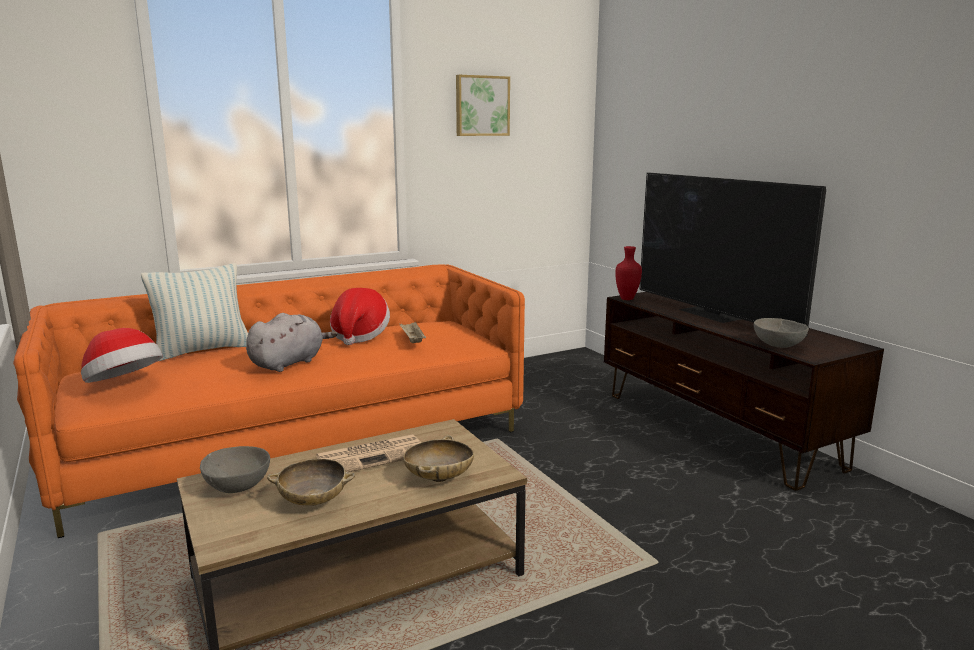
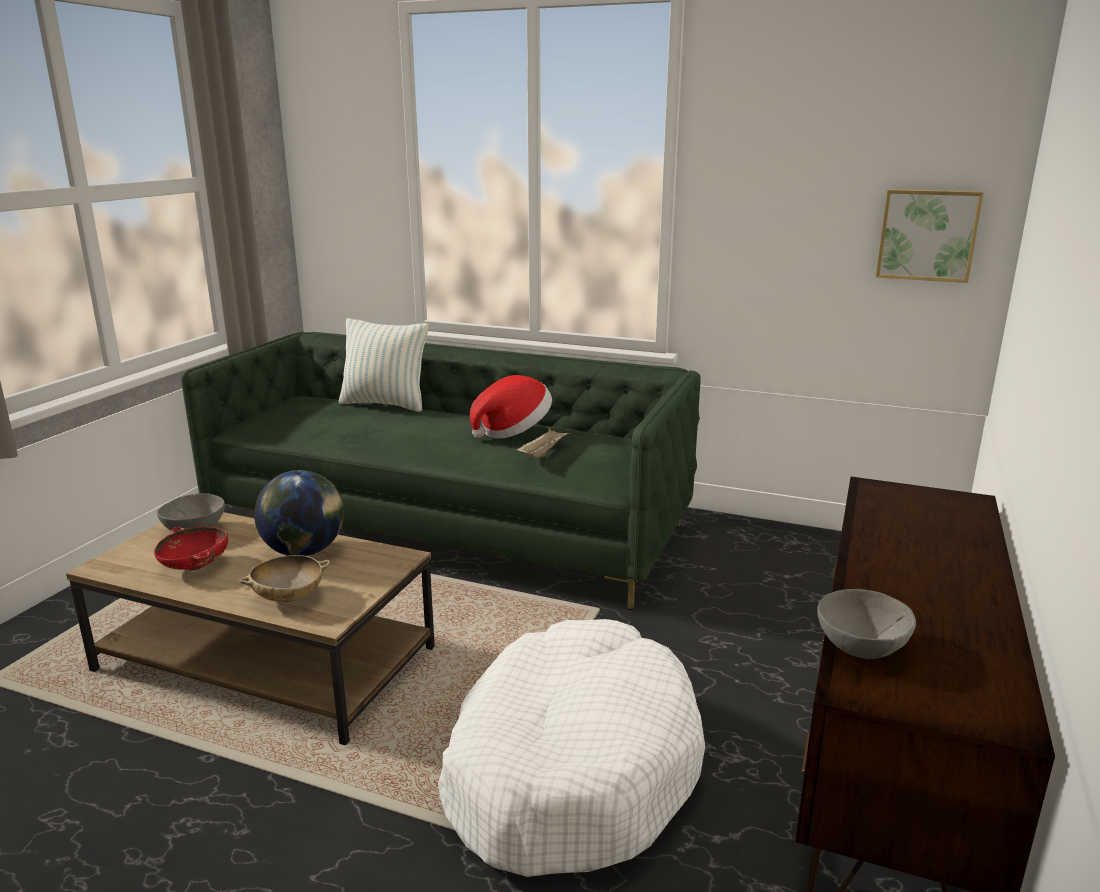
camera: 50 degrees right, 5 degrees up
(124, 384) = (284, 416): hat -> none
(289, 363) = (407, 438): grey plush toy -> none
(299, 442) = (448, 525): orange sofa -> green sofa
(313, 501) = (195, 566): beige bowl -> red bowl
(373, 455) = (304, 552): newspaper -> globe
(481, 106) = (800, 152): picture -> picture (927, 235)
(626, 299) = (867, 488): red vase -> none
(639, 507) = (570, 768): none -> white dog bed
(712, 314) = (927, 559): television -> none

